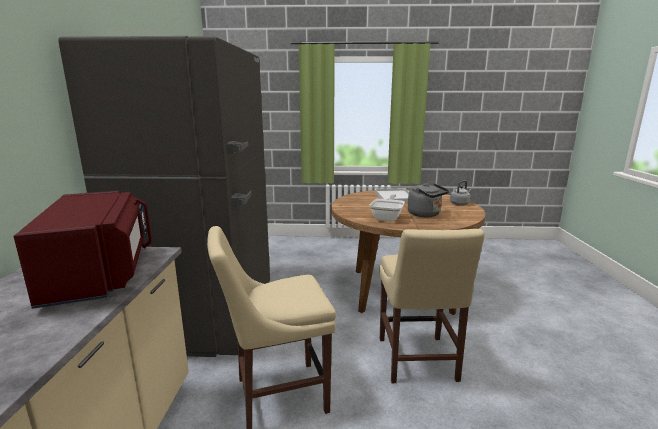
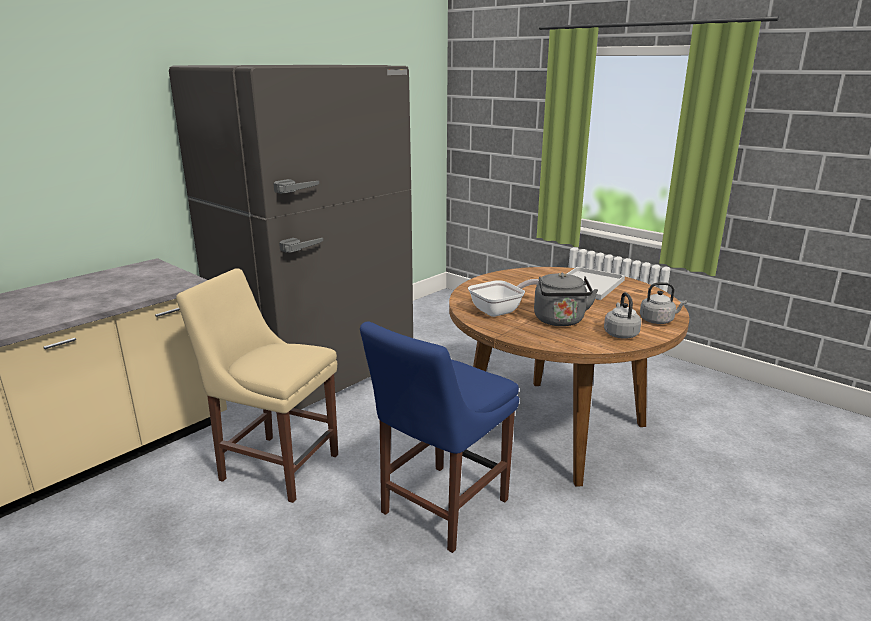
camera: 40 degrees right, 5 degrees up
(101, 273) = (131, 287): red microwave -> none
(417, 361) = (440, 509): beige chair -> blue chair
(461, 213) = (620, 333): none -> grey kettle

